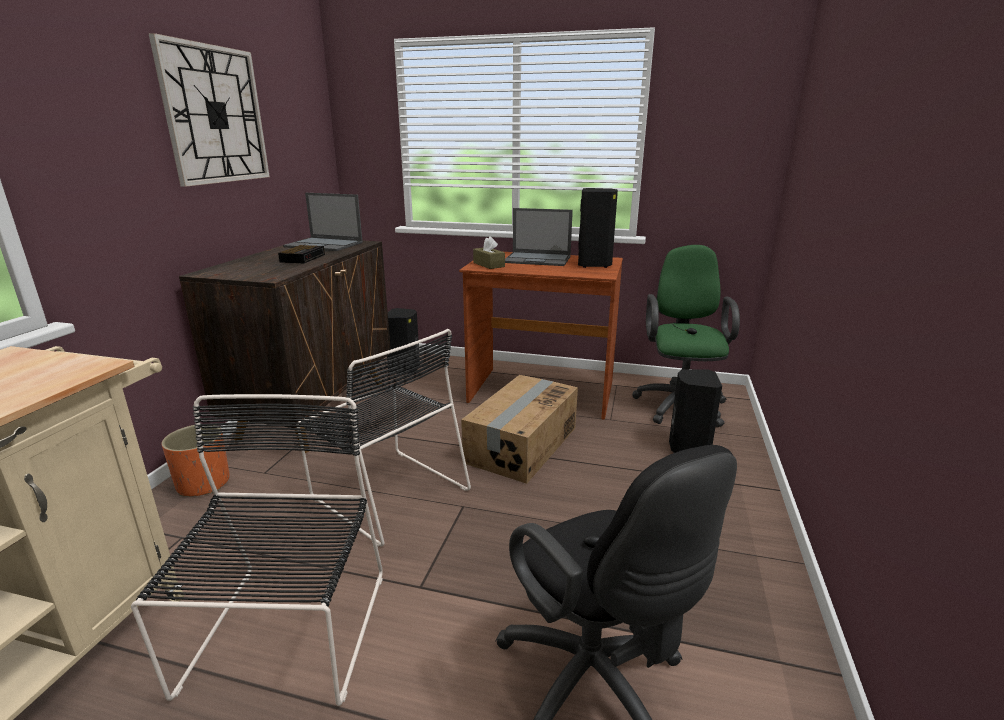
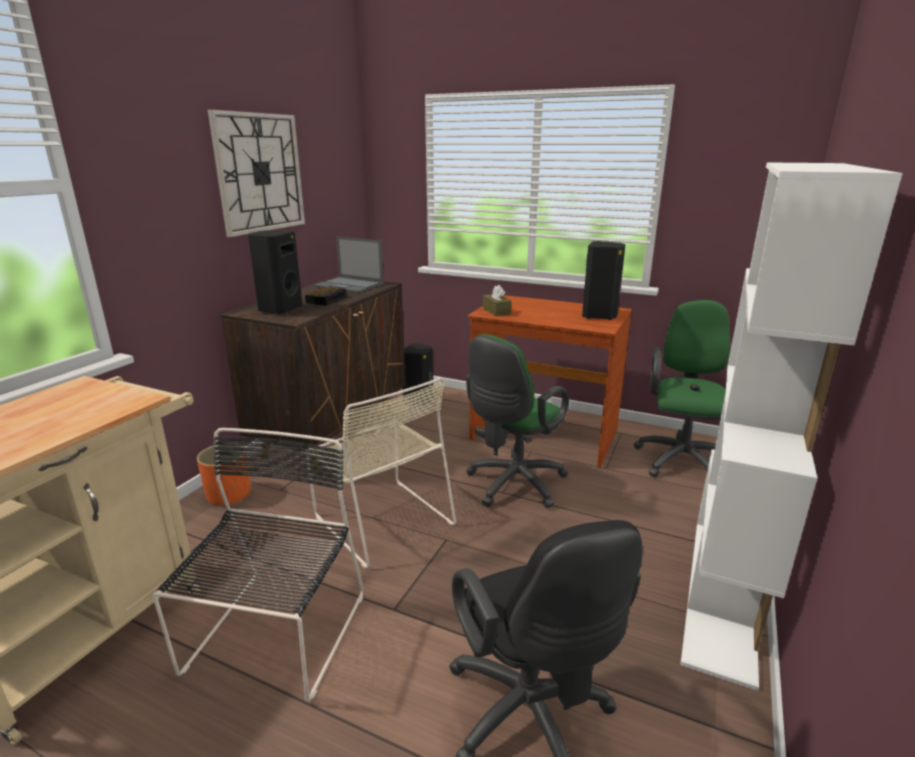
camera: 10 degrees right, 0 degrees up
(387, 491) = (381, 518): black chair -> beige chair
(521, 444) = (512, 485): cardboard box -> green office chair
(538, 259) = (546, 307): laptop -> none
(688, 449) = (678, 506): black speaker -> black speaker (279, 309)
(752, 528) = (723, 594): none -> white bookcase

